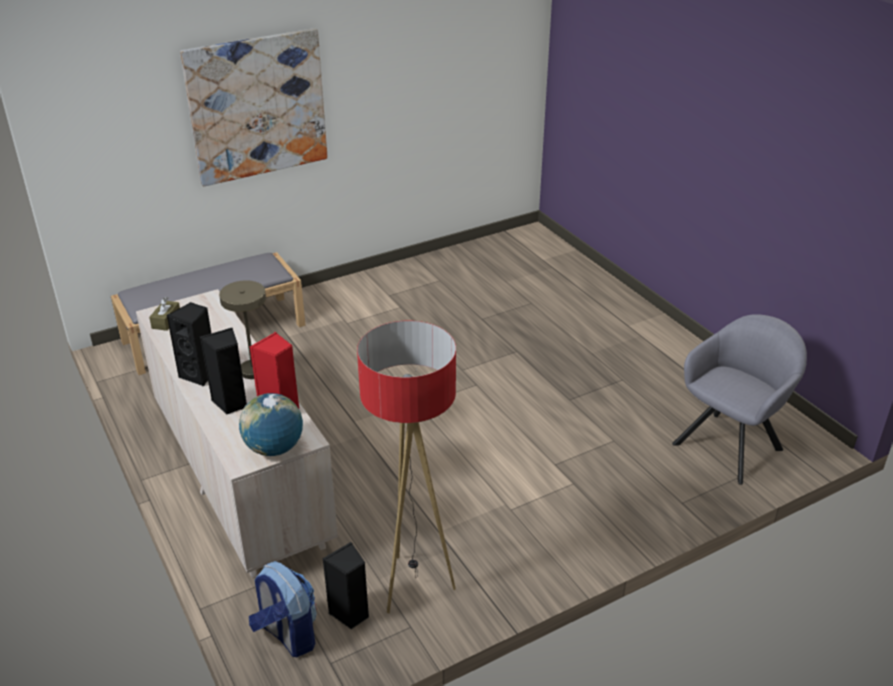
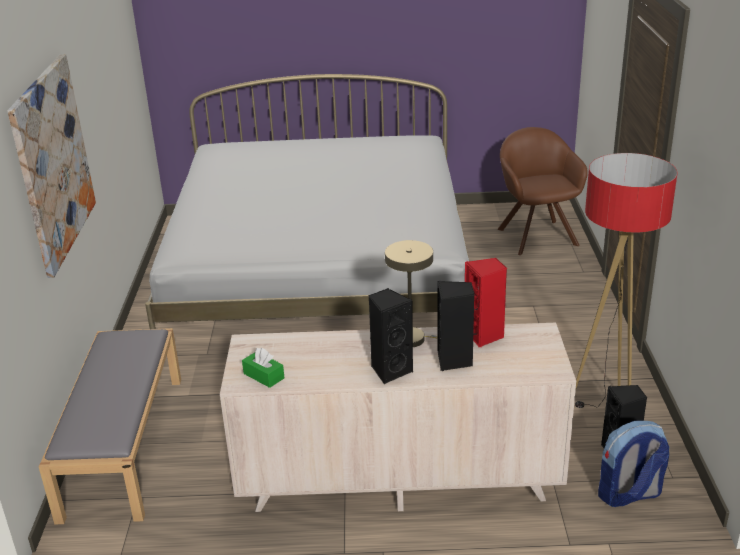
camera: 60 degrees left, 5 degrees down
(166, 321) = (263, 376): brown tissue box -> green tissue box
(274, 448) = (544, 350): globe -> none
(511, 334) = (321, 276): none -> white bed
(731, 444) = (536, 234): grey armchair -> brown armchair

